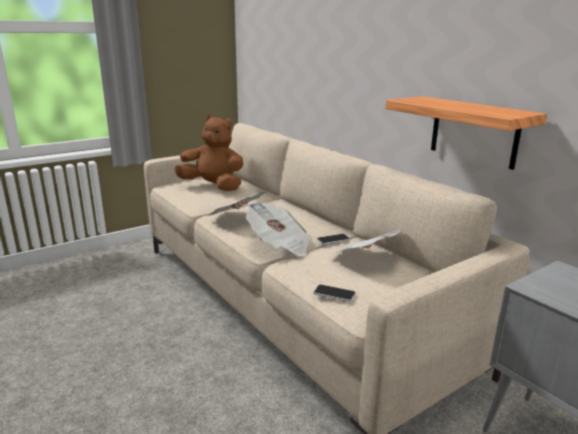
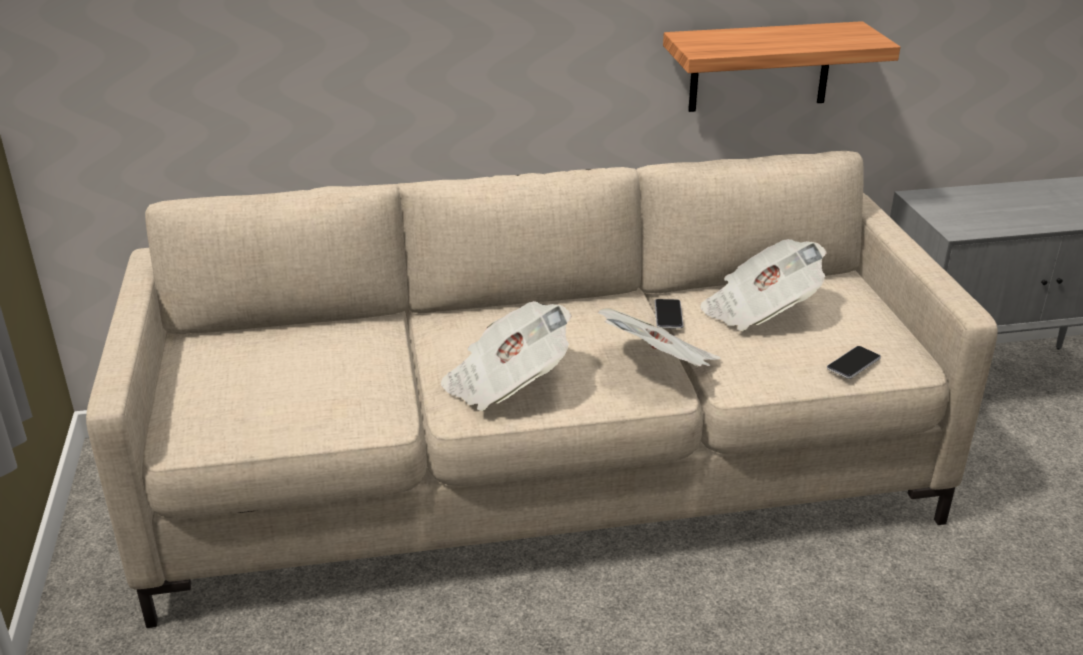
camera: 65 degrees left, 10 degrees up
(213, 186) = (282, 371): brown plush toy -> none

